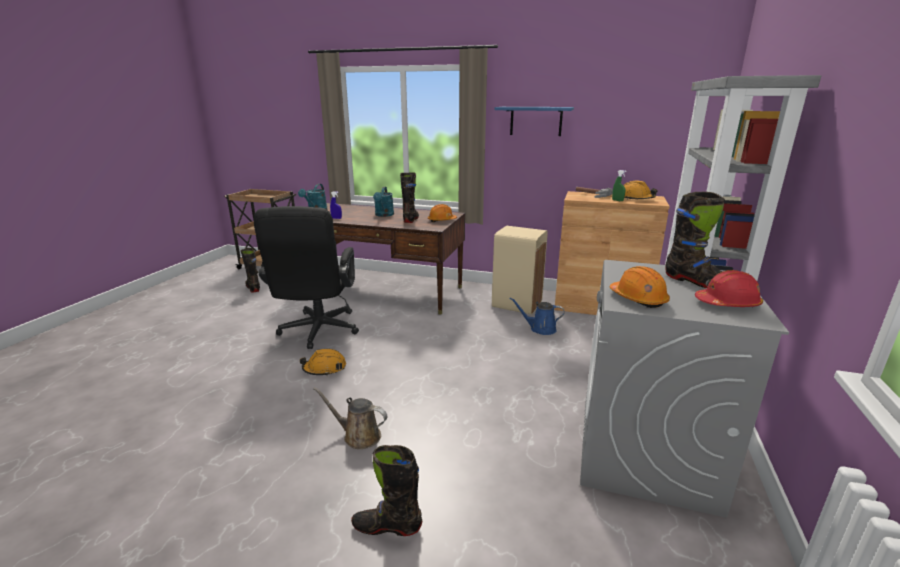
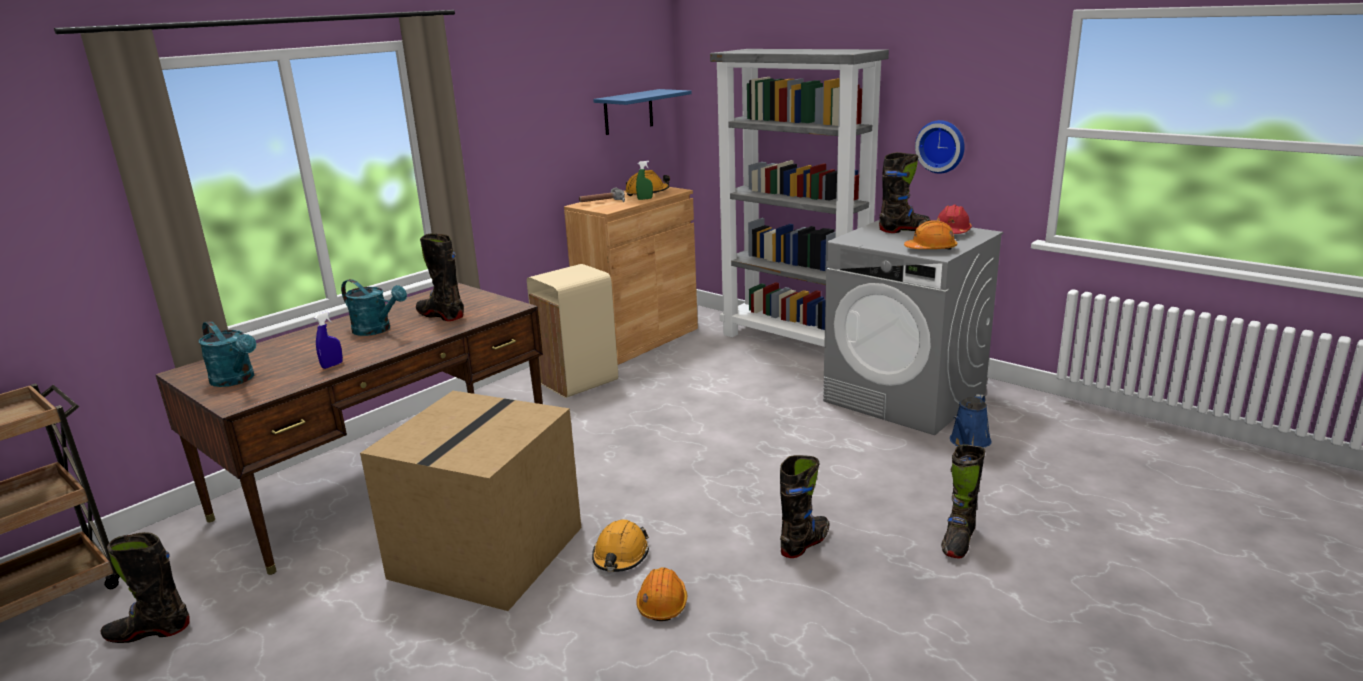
camera: 65 degrees left, 0 degrees up
(317, 332) = (488, 554): black office chair -> cardboard box
(358, 436) = (805, 543): brown watering can -> black boot
(442, 220) = (479, 299): orange hard hat -> orange hard hat (662, 604)
(536, 121) = (506, 117): blue shelf -> blue shelf (628, 112)
(540, 329) = (657, 384): blue watering can -> blue watering can (968, 442)
(826, 206) = (941, 146): none -> wall clock

